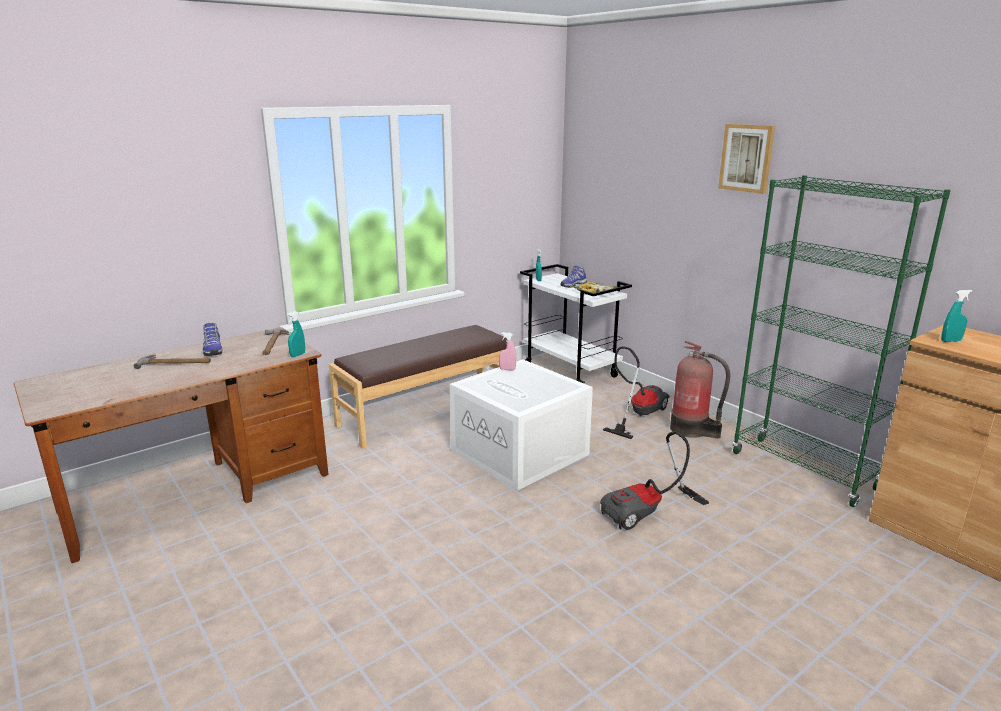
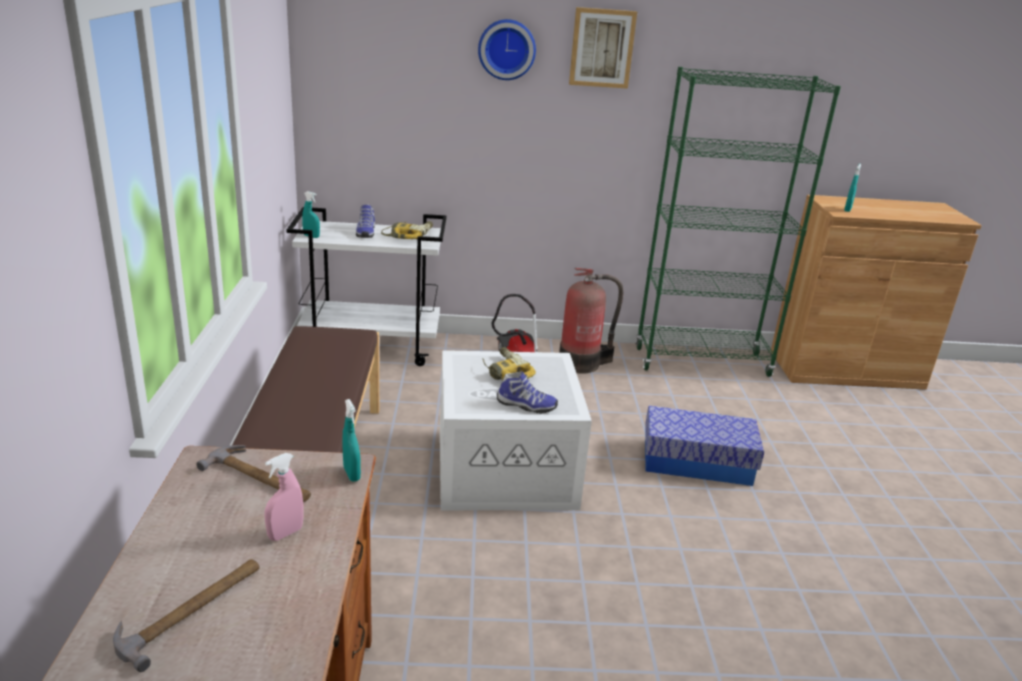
camera: 55 degrees left, 5 degrees up
(212, 350) = (188, 547): shoe -> shoe (526, 406)
(507, 369) = (458, 370): pink spray bottle -> pink spray bottle (285, 533)
(528, 380) = (504, 373): none -> power drill
(648, 514) = (696, 462): vacuum cleaner -> storage box
(679, 158) = (507, 49): none -> wall clock

